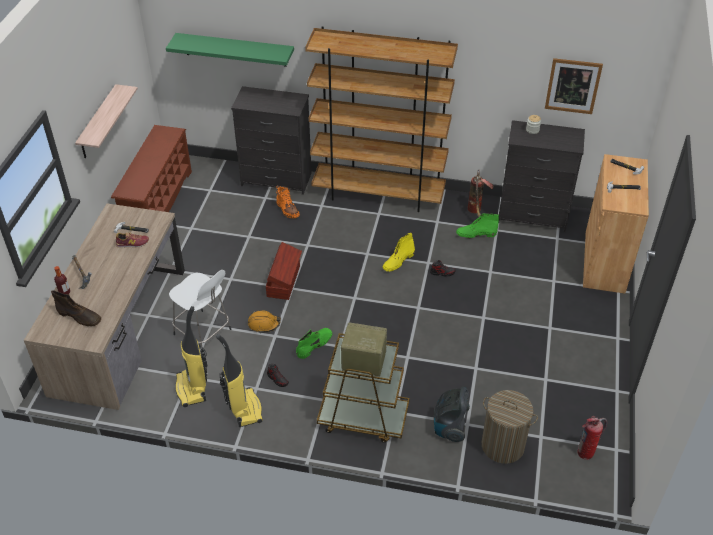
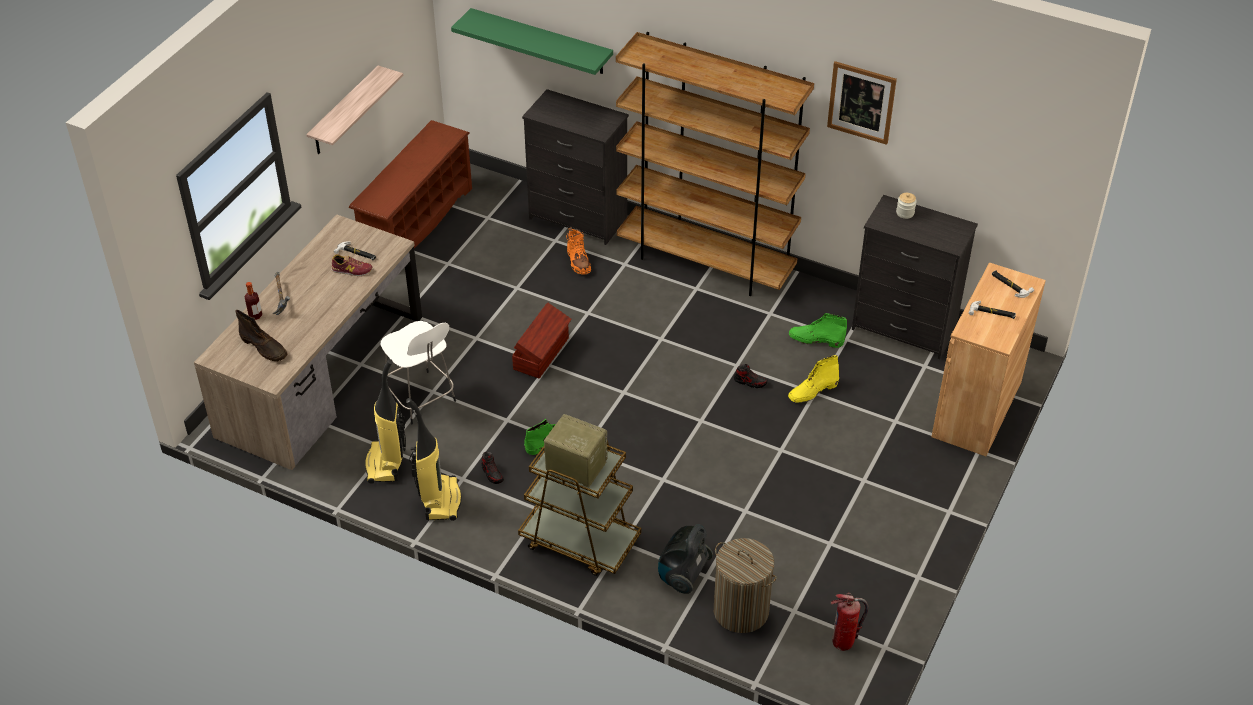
camera: 15 degrees right, 0 degrees up
(264, 324) = (498, 403): orange hard hat -> none
(398, 261) = (697, 356): yellow boot -> yellow boot (812, 391)
(476, 212) = (828, 310): fire extinguisher -> none
(573, 86) = (963, 163): picture -> picture (861, 102)

